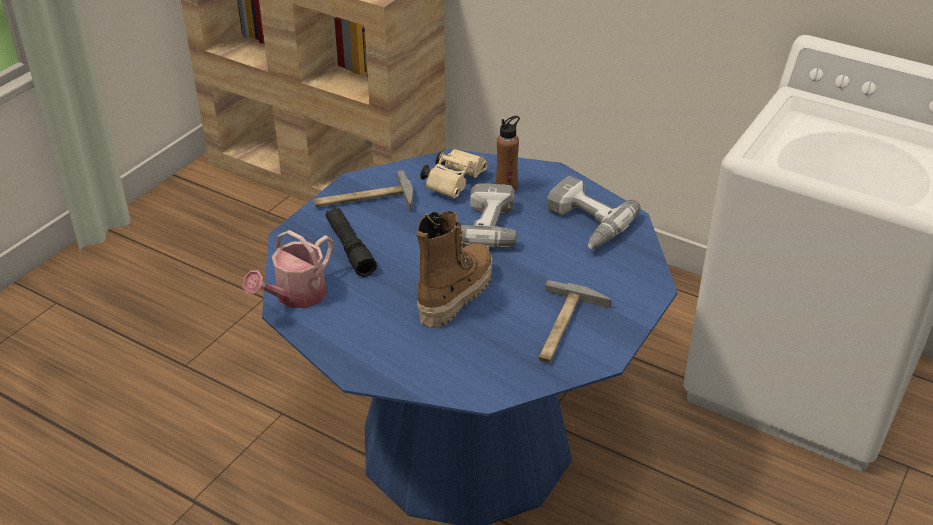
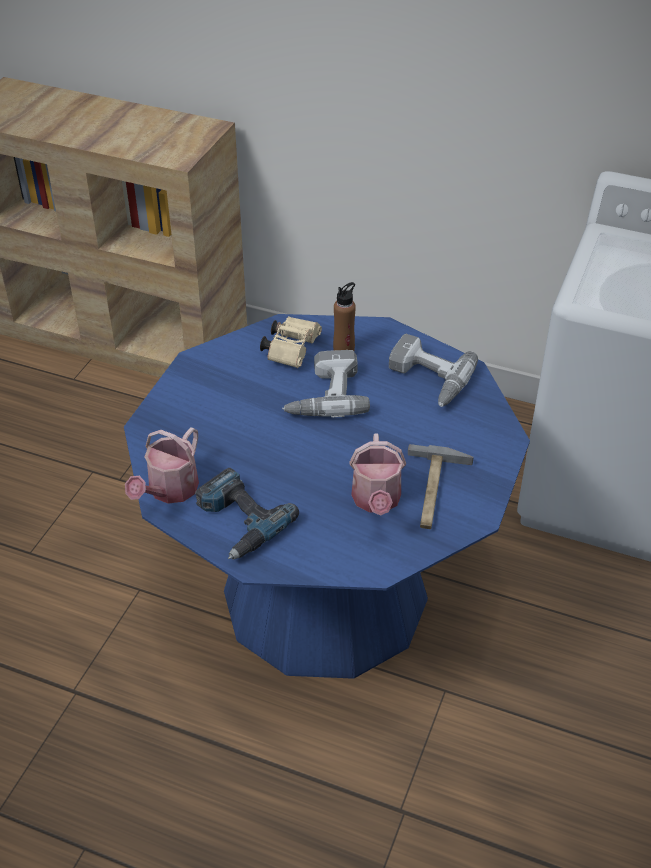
camera: 10 degrees left, 5 degrees up
(350, 248) = (209, 433): black flashlight -> none
(355, 332) = (238, 521): none -> power drill
(364, 200) = (209, 379): hammer -> none
(454, 294) = (323, 469): boot -> none
(501, 330) = (376, 501): none -> watering can

